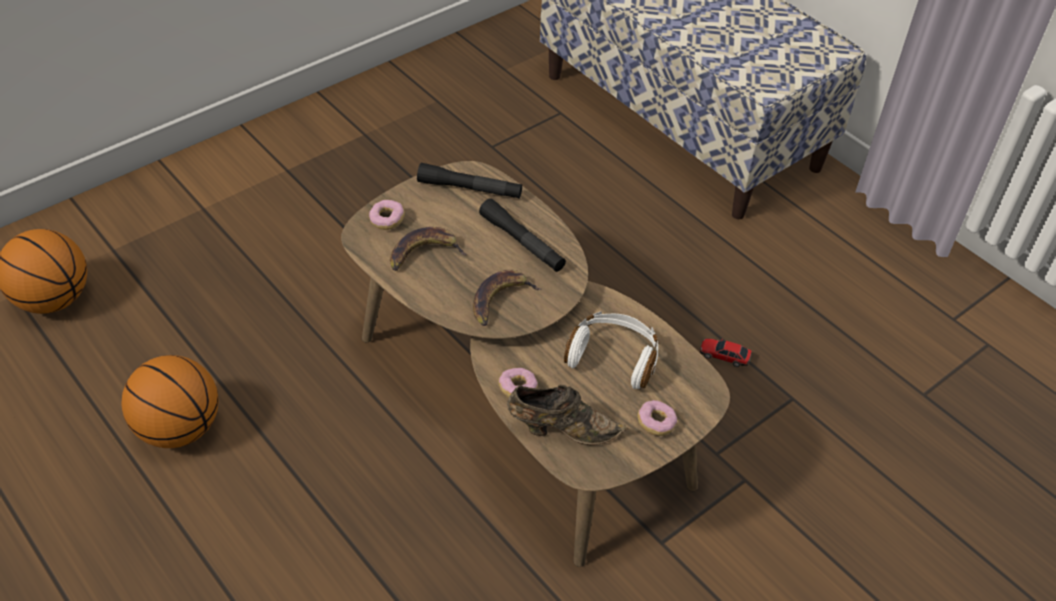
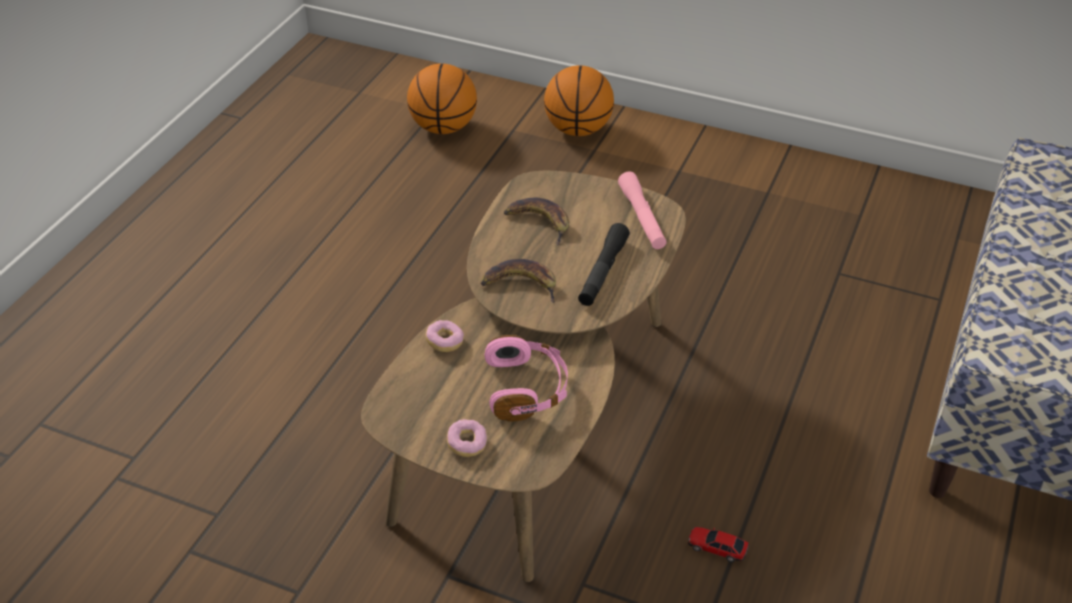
camera: 65 degrees right, 5 degrees down
(178, 428) = (373, 238): basketball -> basketball (578, 129)
(387, 220) = (560, 189): donut -> none
(469, 189) = (642, 218): black flashlight -> pink flashlight
(561, 429) = (418, 384): brown shoe -> none
(613, 357) = (527, 389): white headphones -> pink headphones
(724, 356) = (717, 548): toy car -> toy car turned 60 degrees counterclockwise

